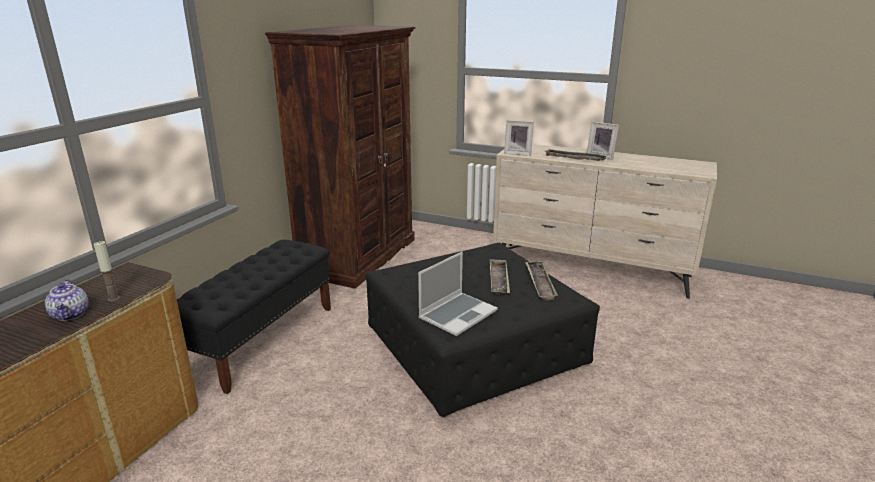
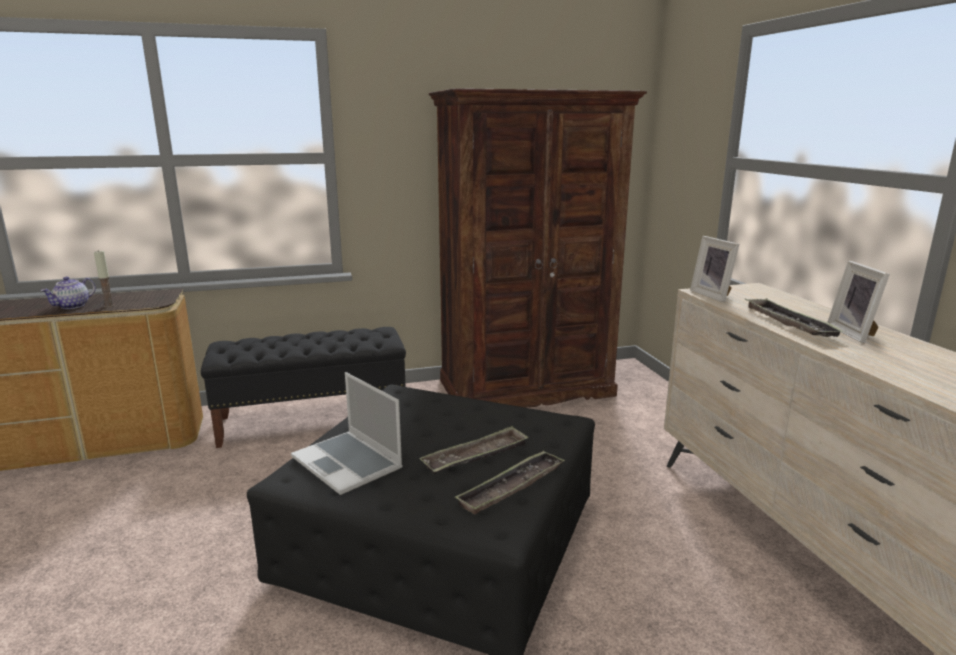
camera: 50 degrees right, 5 degrees down
(457, 314) = (349, 464): laptop -> laptop turned 45 degrees clockwise

